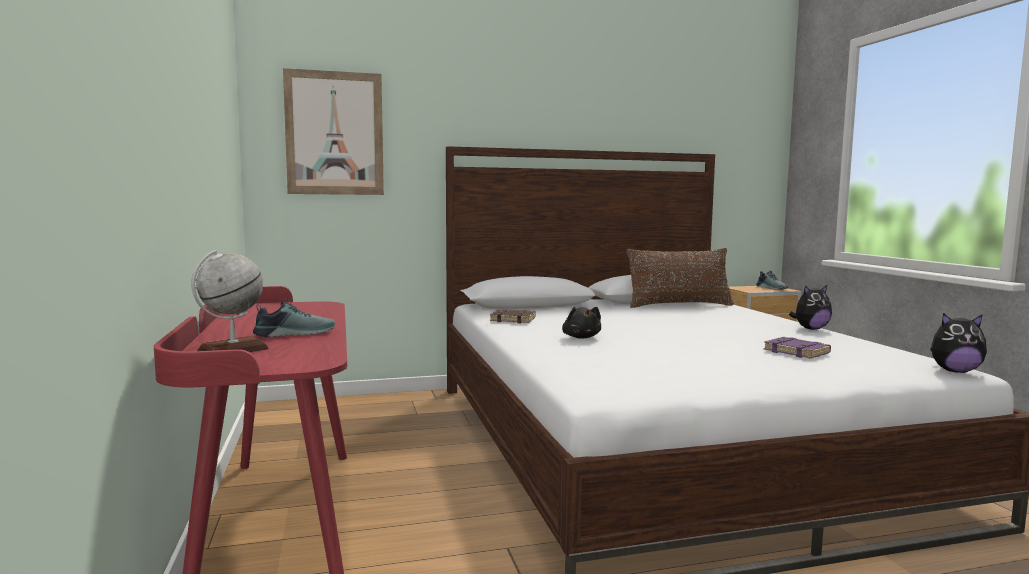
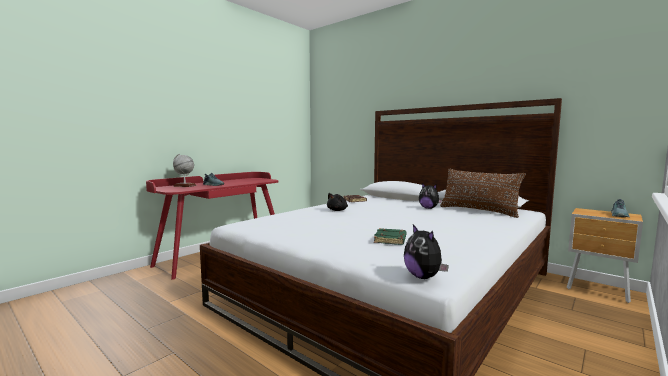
camera: 55 degrees right, 0 degrees up
(334, 133) = (338, 109): picture -> none
(797, 352) = (391, 240): purple book -> green book
(810, 329) = (485, 237): plush toy -> plush toy (429, 208)

